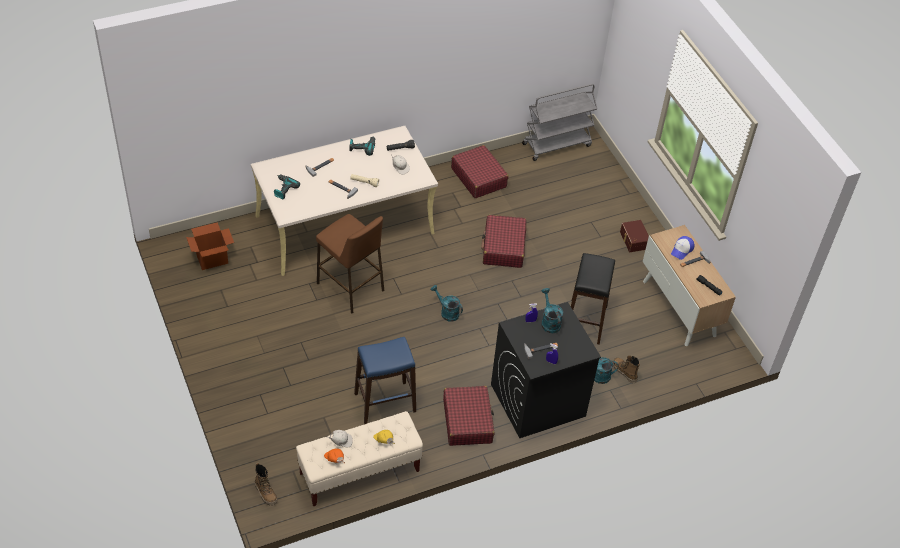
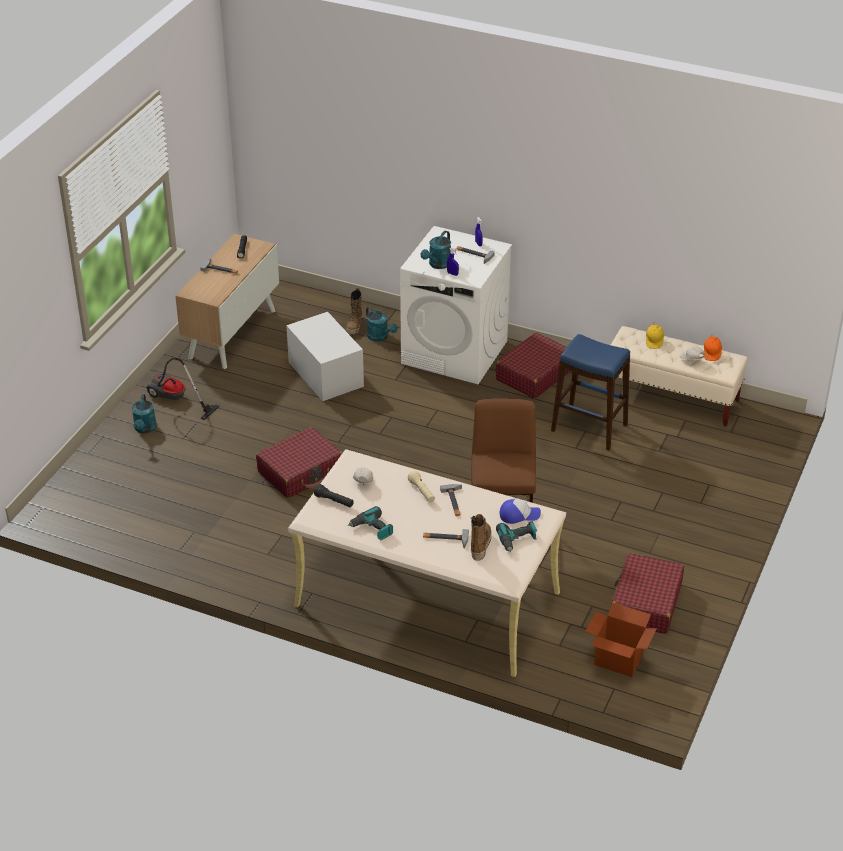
camera: 130 degrees left, 10 degrees down
(266, 493) = (771, 431): boot -> boot (480, 545)
(447, 312) = (437, 456): turquoise watering can -> turquoise watering can (145, 429)
(478, 177) = (217, 550): red suitcase -> red suitcase (645, 603)
(537, 400) = (455, 352): black washing machine -> white washing machine
(557, 144) = (83, 526): grey cart -> none
(585, 321) = (326, 374): black stool -> white storage box
(633, 240) = (175, 400): brown storage box -> vacuum cleaner
(682, 250) = (213, 282): cap -> cap (519, 515)

